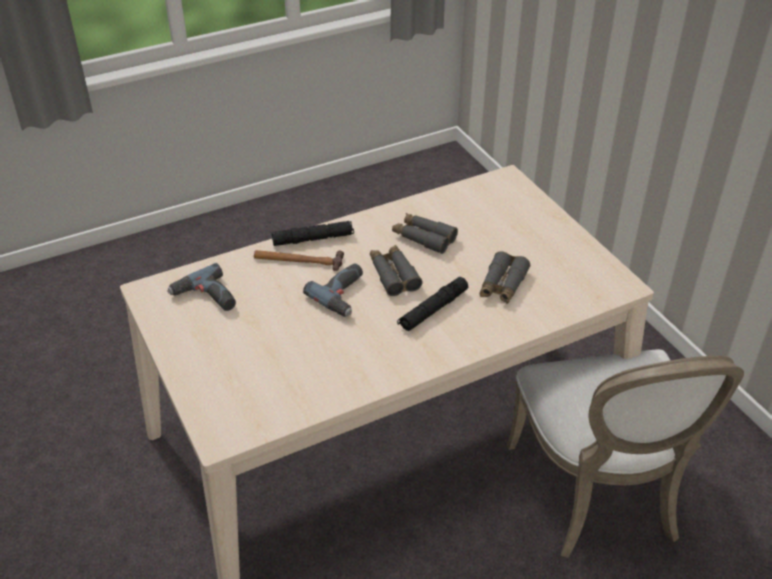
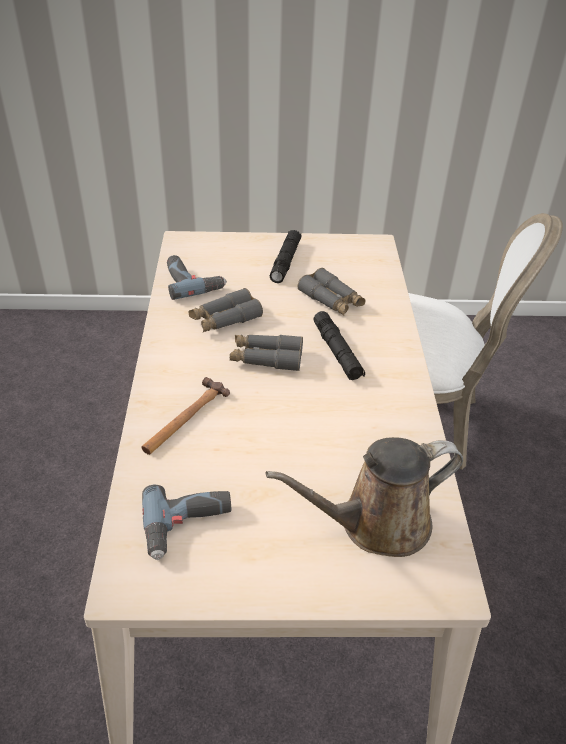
camera: 65 degrees left, 0 degrees up
(257, 385) = (376, 523): none -> brown watering can
(313, 239) = (156, 394): black flashlight -> black flashlight (285, 261)
(345, 295) = (272, 403): power drill -> power drill (192, 281)

